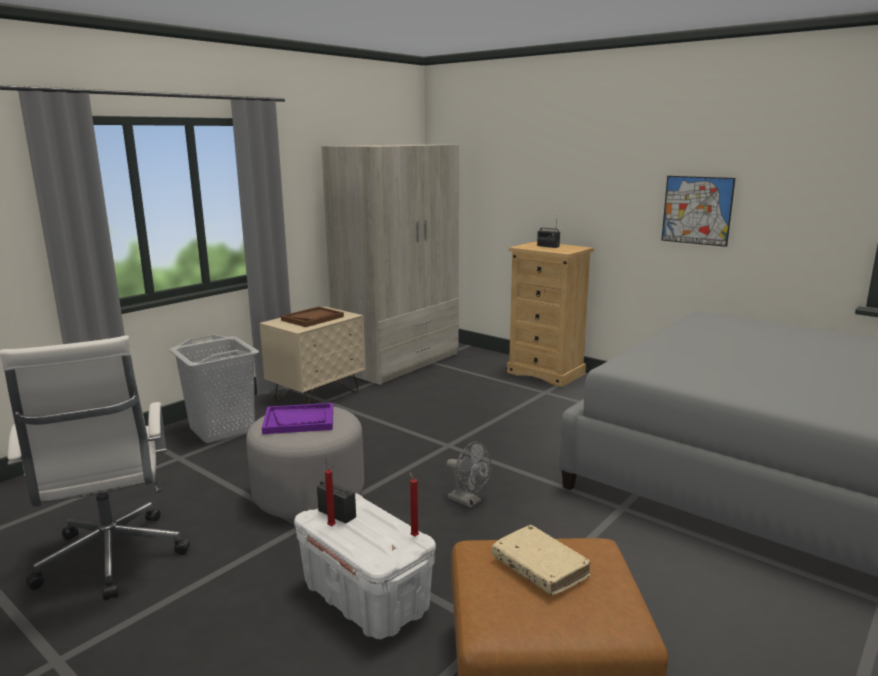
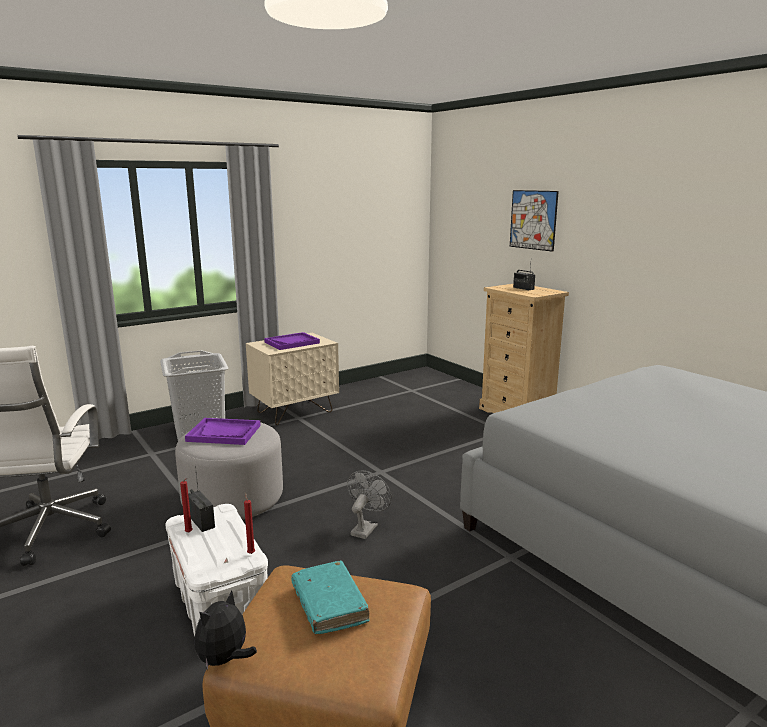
camera: 15 degrees right, 0 degrees up
(312, 318) = (292, 342): brown tray -> purple tray
(399, 362) = (385, 388): beige wardrobe -> none
(468, 501) = (366, 528): grey fan -> grey fan turned 120 degrees counterclockwise
(478, 636) = (225, 660): none -> plush toy
(540, 568) = (329, 604): beige book -> turquoise book
(697, 210) = (668, 258): picture -> picture (533, 220)

